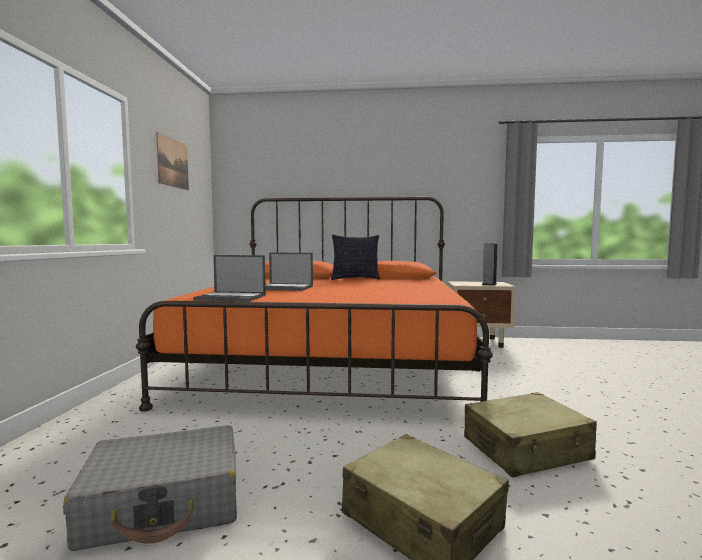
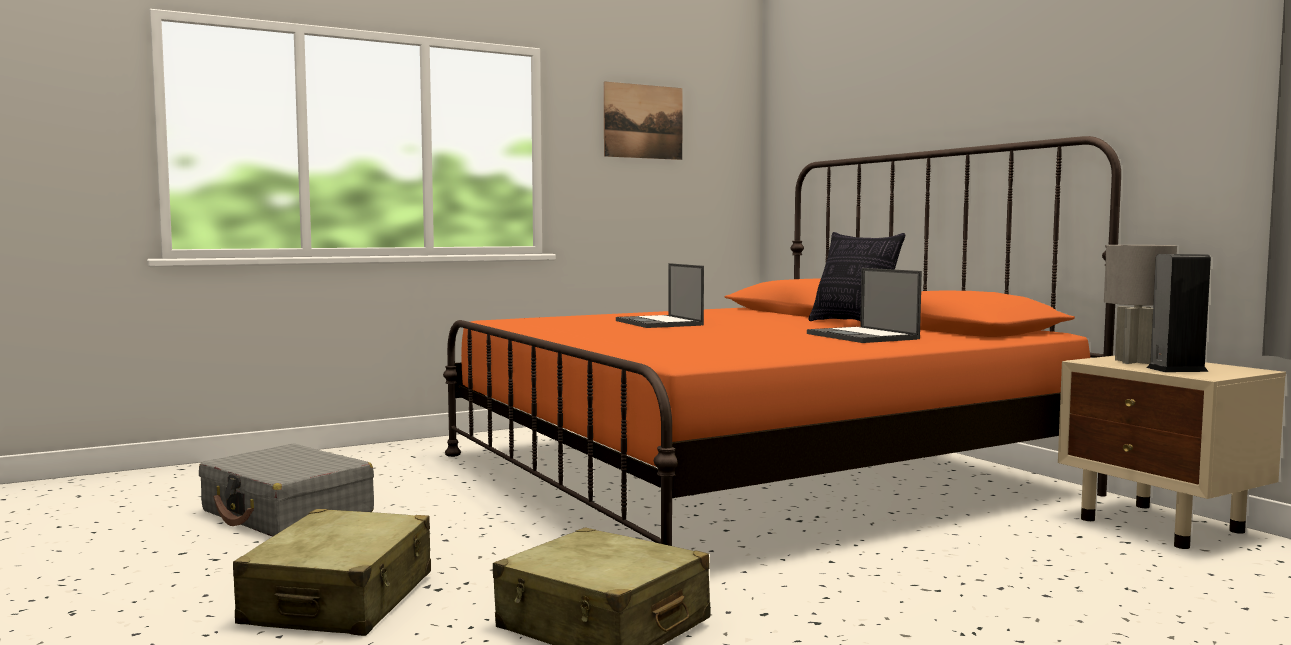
camera: 55 degrees right, 0 degrees up
(232, 297) = (528, 325): laptop -> laptop (863, 336)
(468, 283) = (1136, 362): none -> grey table lamp

